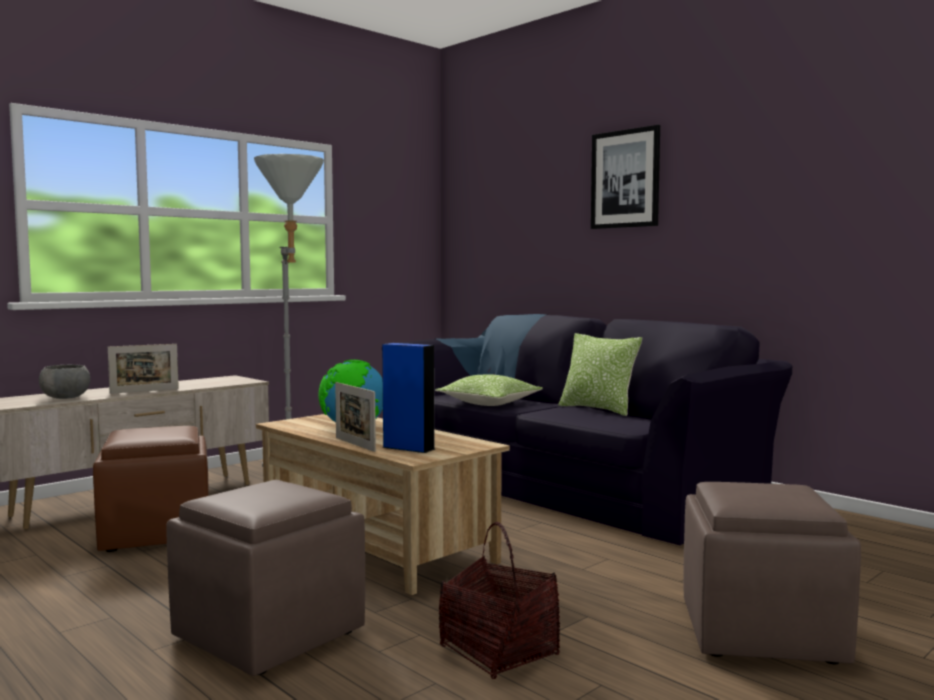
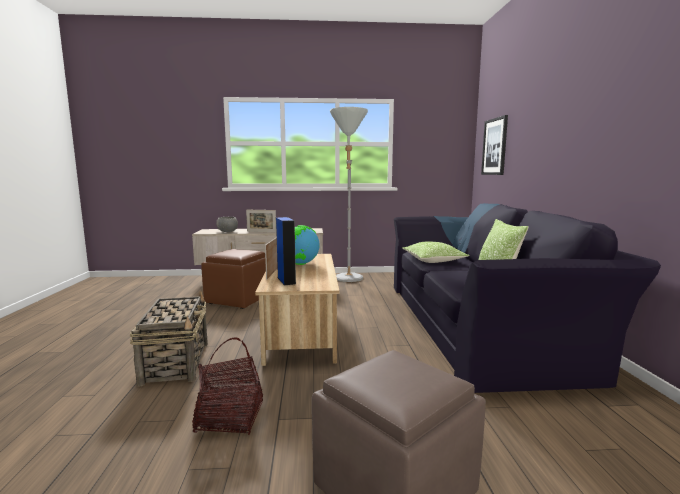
camera: 40 degrees right, 5 degrees up
(267, 634) = (176, 362): brown ottoman -> basket
(625, 179) = (565, 99): picture -> picture (495, 146)

